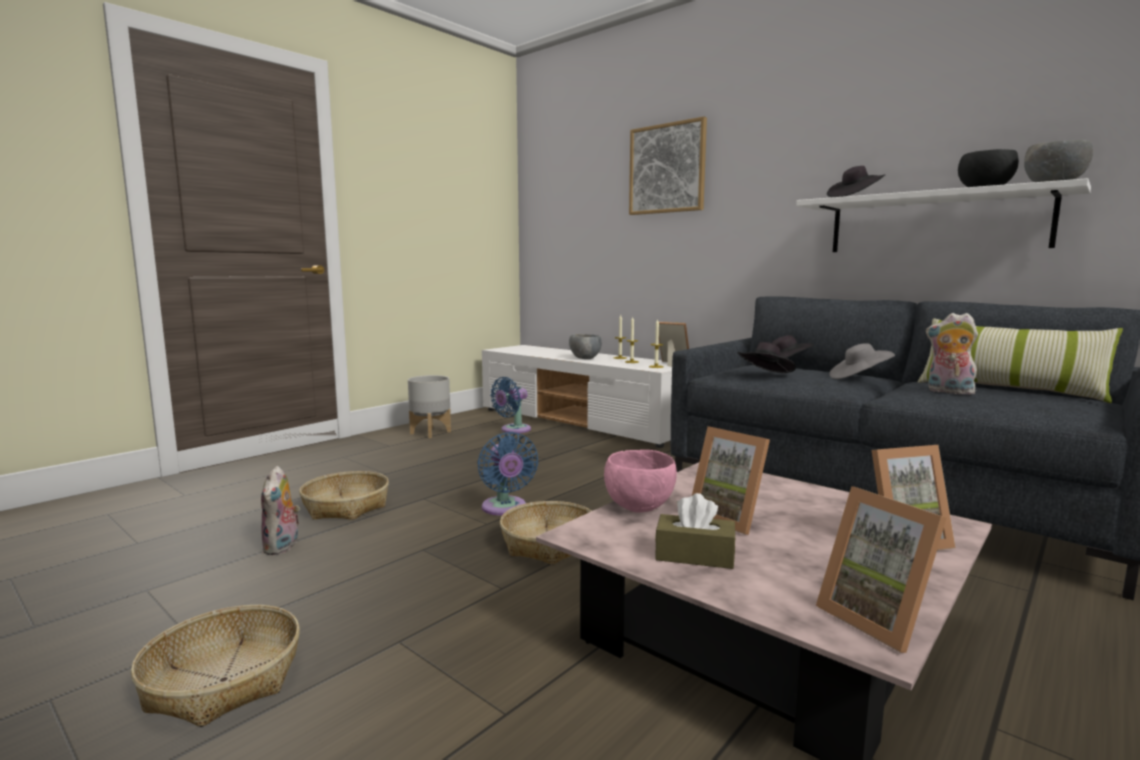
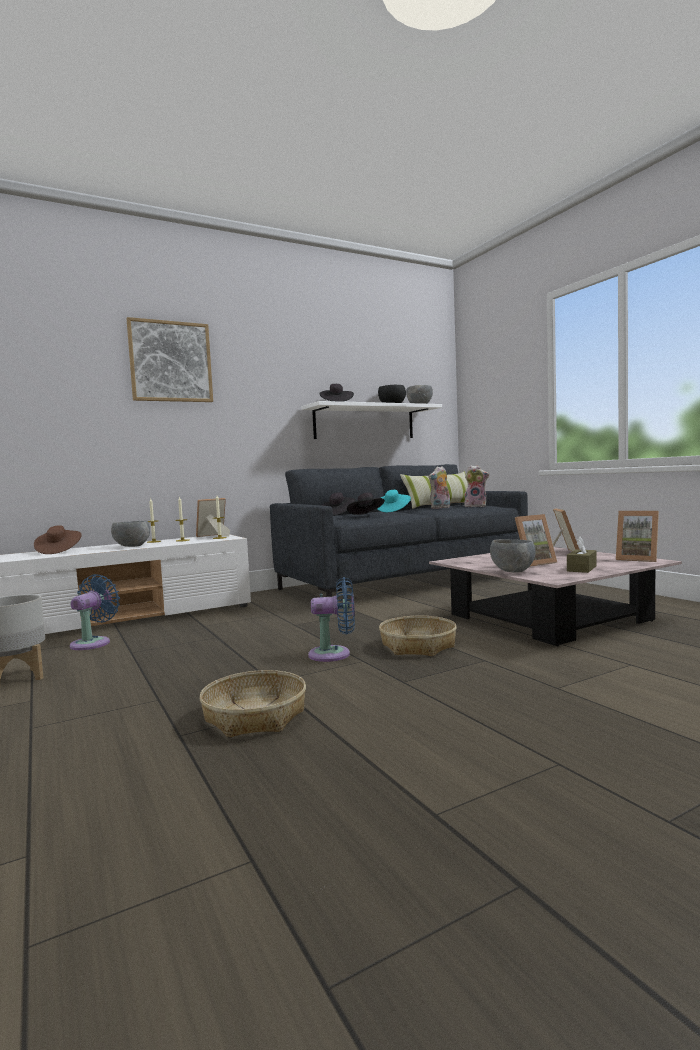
camera: 70 degrees left, 5 degrees down
(223, 679) = (616, 741): basket -> none
(283, 547) = (354, 742): plush toy -> plush toy (476, 506)
(513, 430) = (93, 643): blue fan -> blue fan turned 135 degrees counterclockwise
(553, 351) = (58, 551): none -> brown hat
(638, 507) = (512, 571): pink bowl -> grey bowl
(859, 378) = (393, 511): grey hat -> turquoise hat
(879, 619) = (637, 559): picture frame -> picture frame turned 45 degrees clockwise

